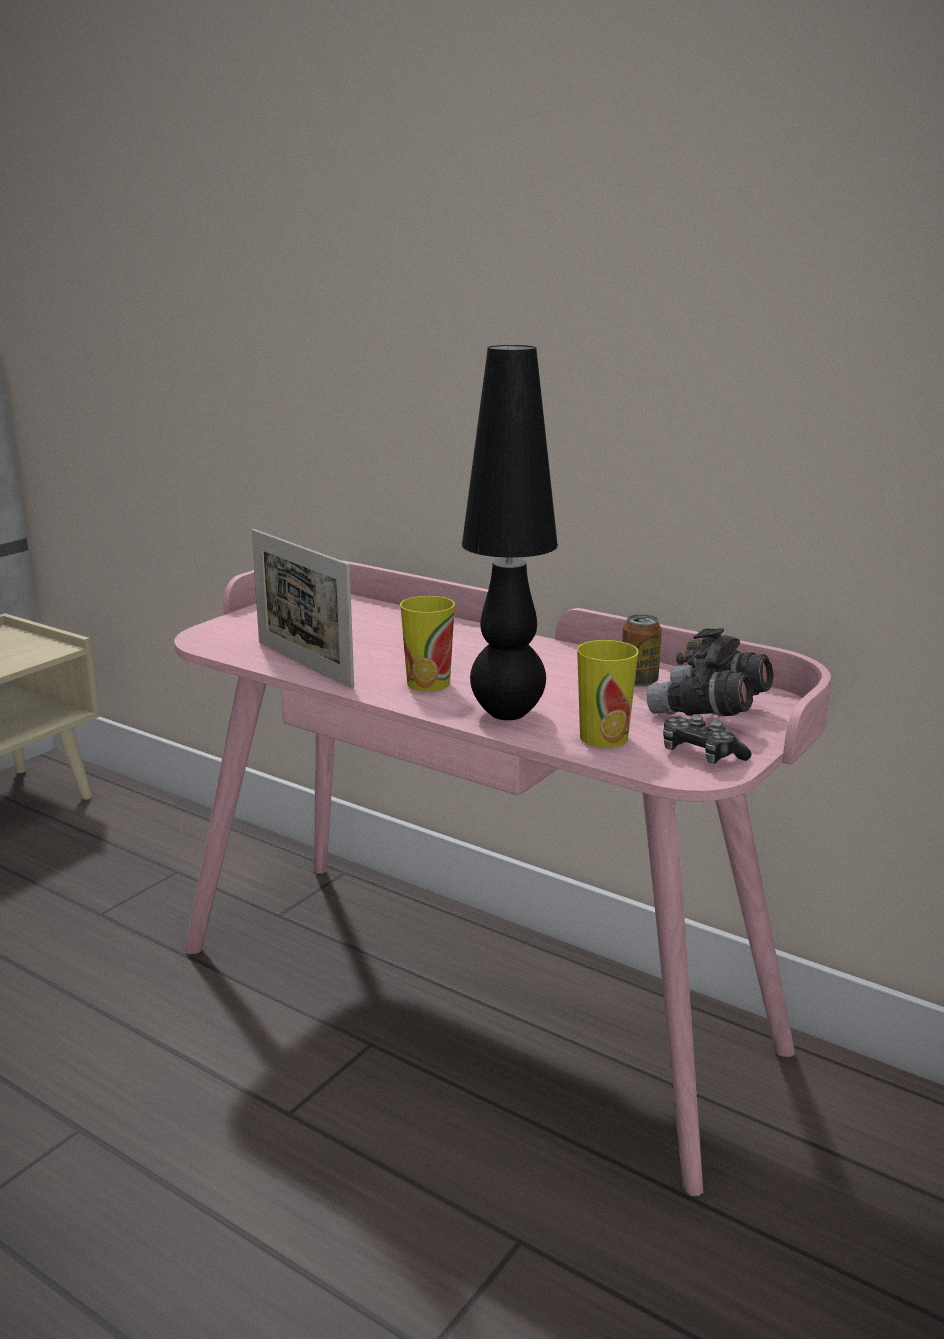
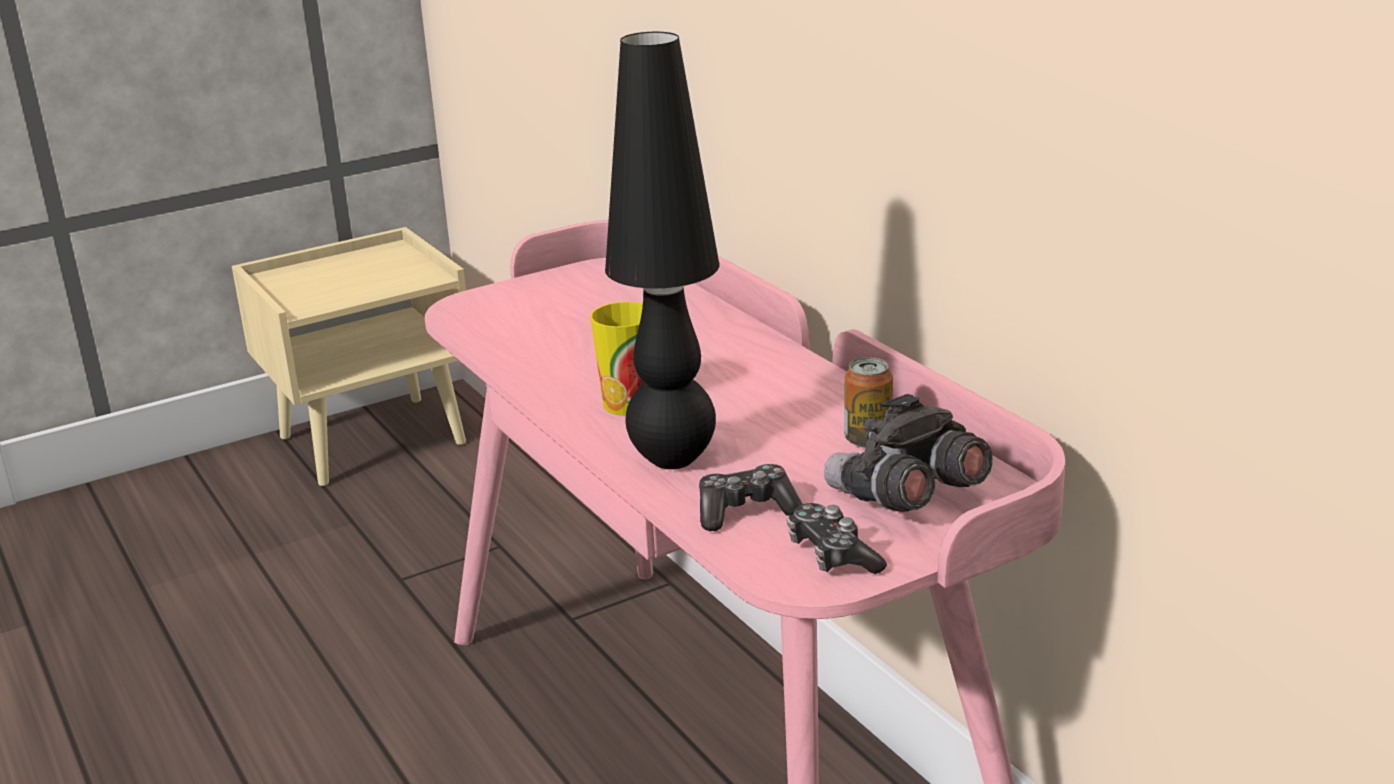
camera: 25 degrees right, 5 degrees up
(304, 664) = (525, 358): picture frame -> none
(603, 737) = (745, 511): cup -> game controller

